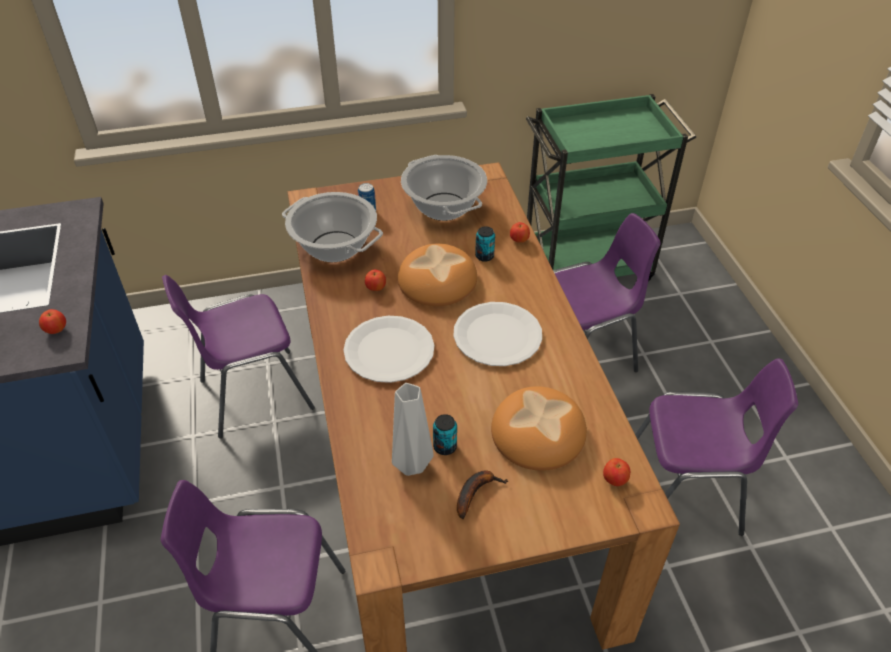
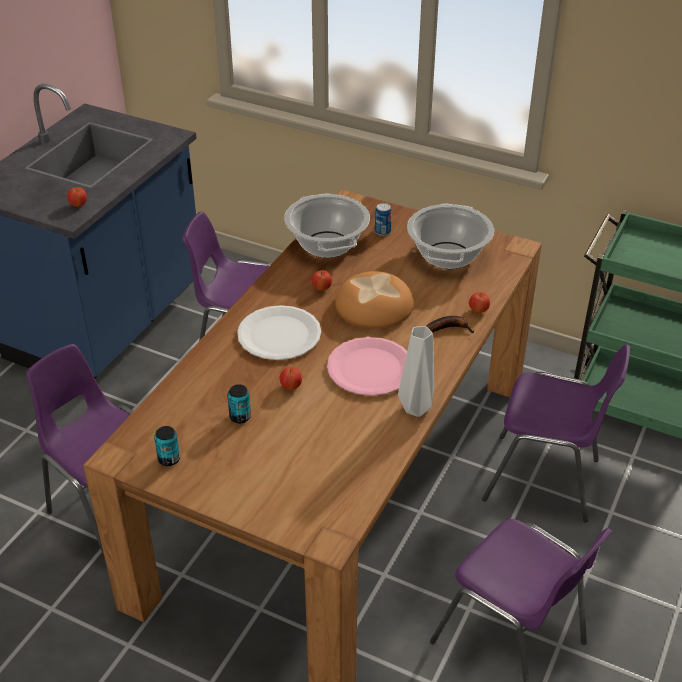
camera: 40 degrees right, 5 degrees down
(412, 466) = (204, 415): grey vase -> grey vase (415, 409)
(476, 492) = (225, 457): banana -> banana (448, 328)
(484, 256) = (434, 308): can -> can (169, 459)
(497, 336) = (370, 368): white plate -> pink plate
(538, 431) = (316, 447): bread -> none
(614, 480) = (330, 512): apple -> apple (291, 386)

